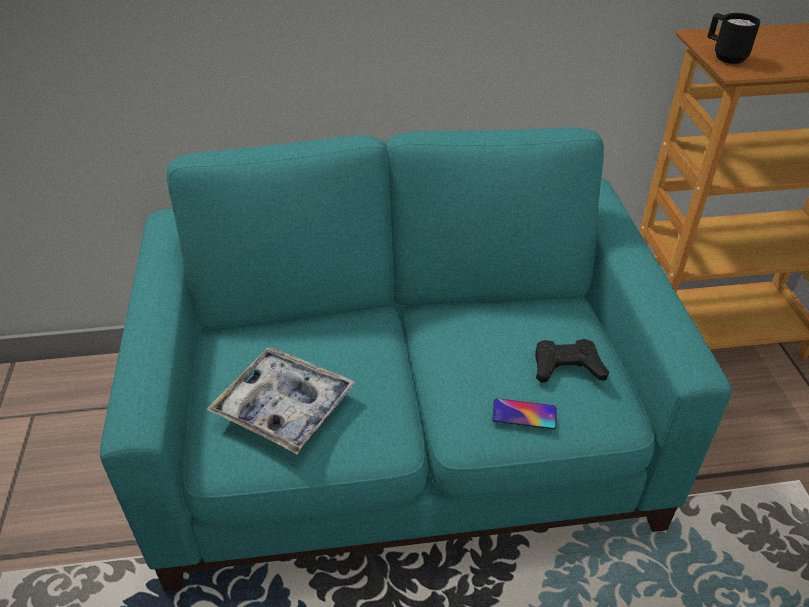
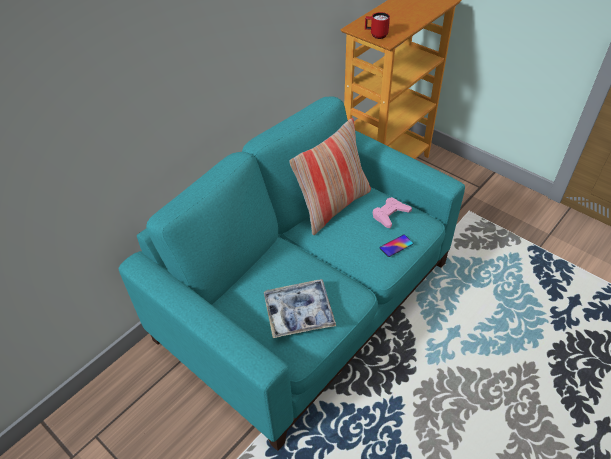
camera: 40 degrees left, 5 degrees up
(502, 308) = (333, 206): none -> pillow
(567, 366) = (390, 215): black game controller -> pink game controller
(724, 56) = (376, 35): black mug -> red mug

